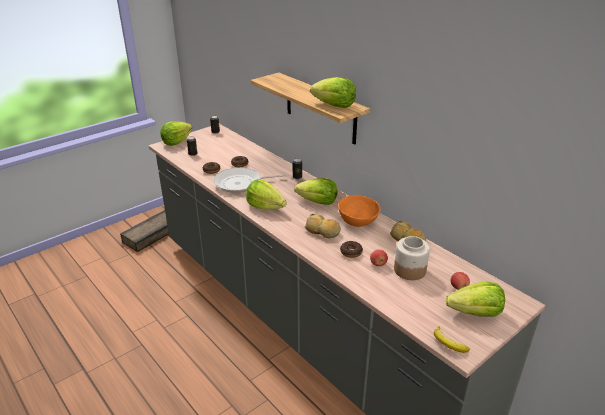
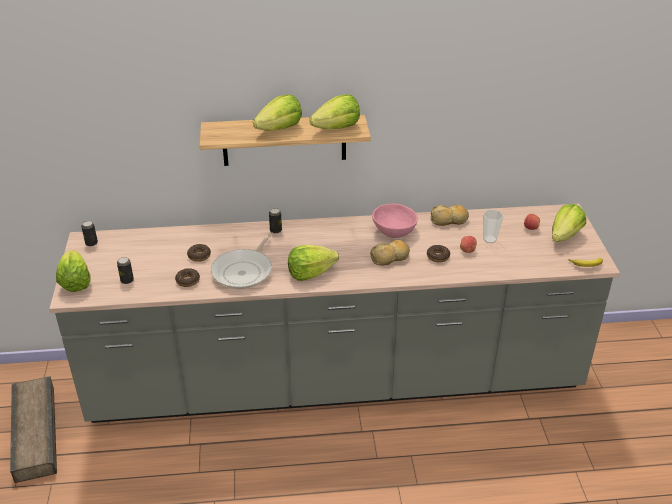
camera: 55 degrees left, 5 degrees up
(317, 202) = (338, 239): lettuce -> lettuce (280, 128)
(357, 221) = (393, 231): orange bowl -> pink bowl
(409, 270) = (489, 239): jar -> cup

